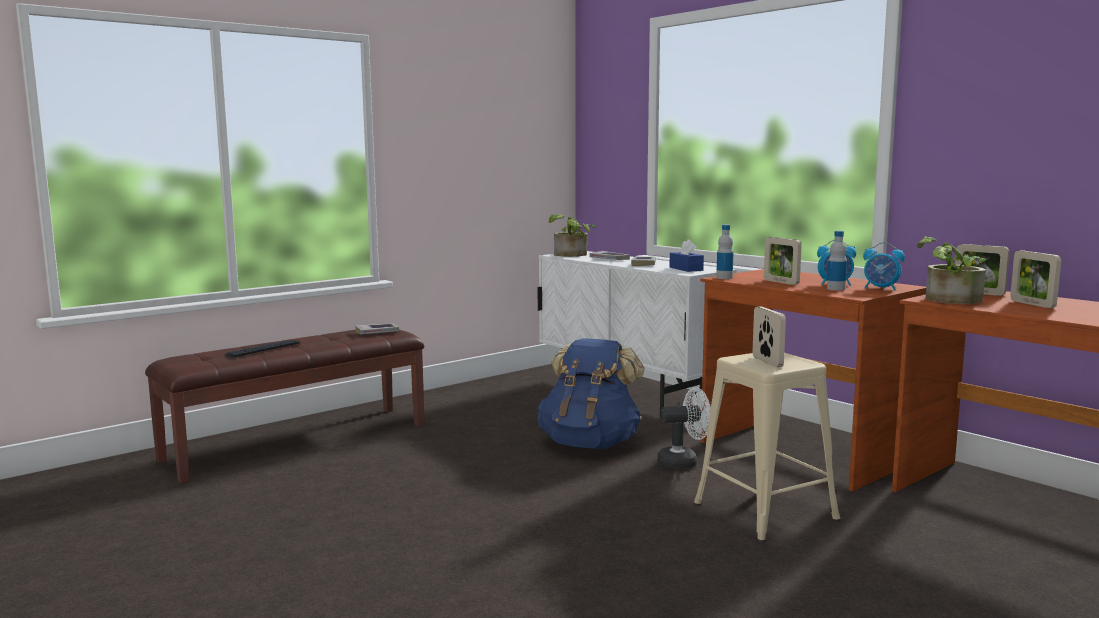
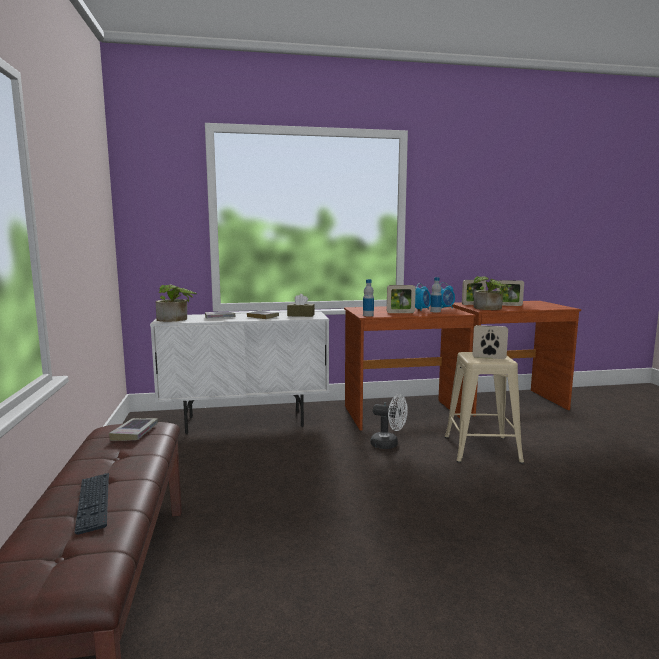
camera: 60 degrees left, 0 degrees up
(590, 444) = (324, 460): blue backpack -> none
(684, 462) = (389, 444): white fan -> white fan turned 90 degrees clockwise
(686, 269) = (301, 315): blue tissue box -> brown tissue box

